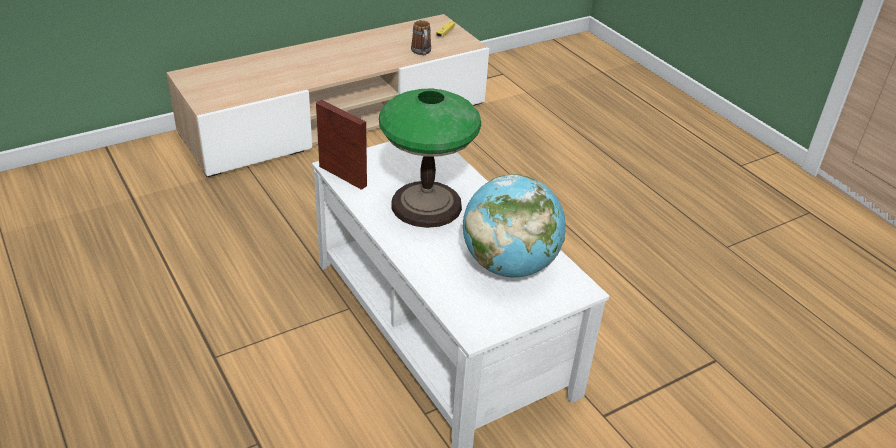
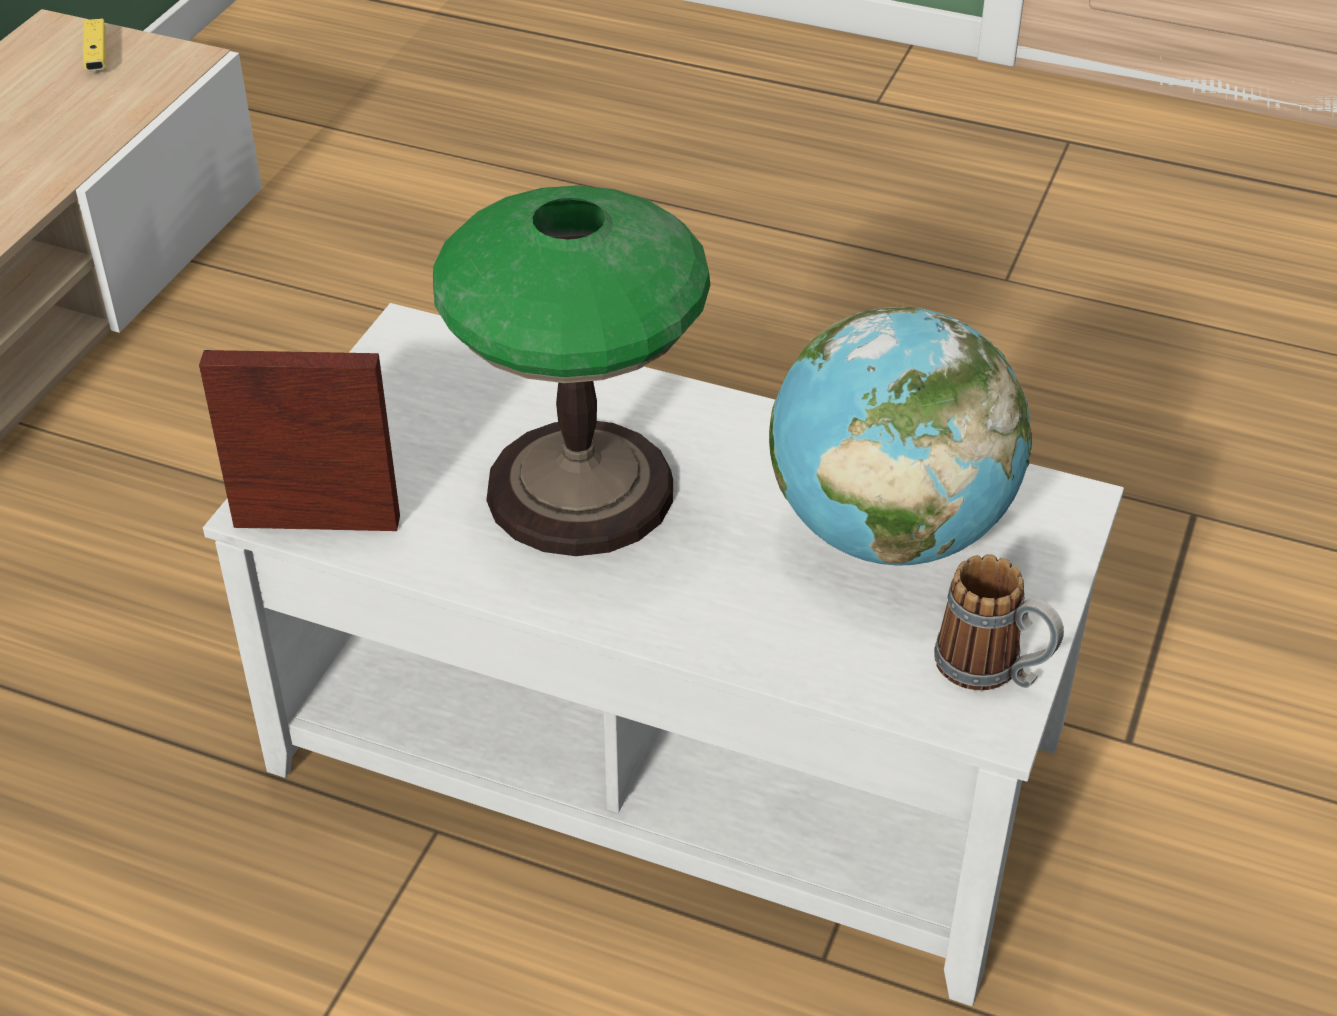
camera: 35 degrees left, 5 degrees up
(422, 52) = (93, 127): mug -> mug (992, 671)

